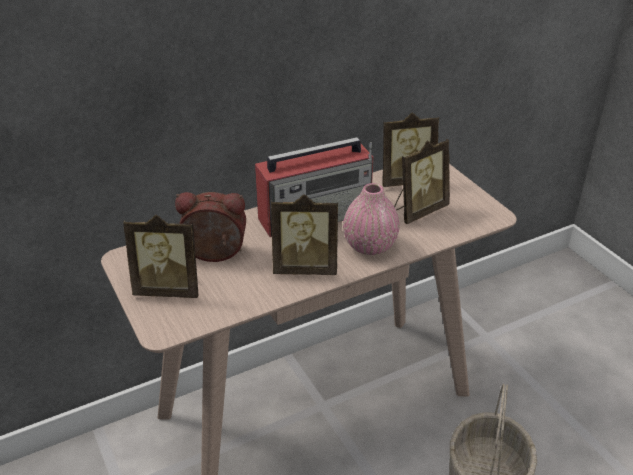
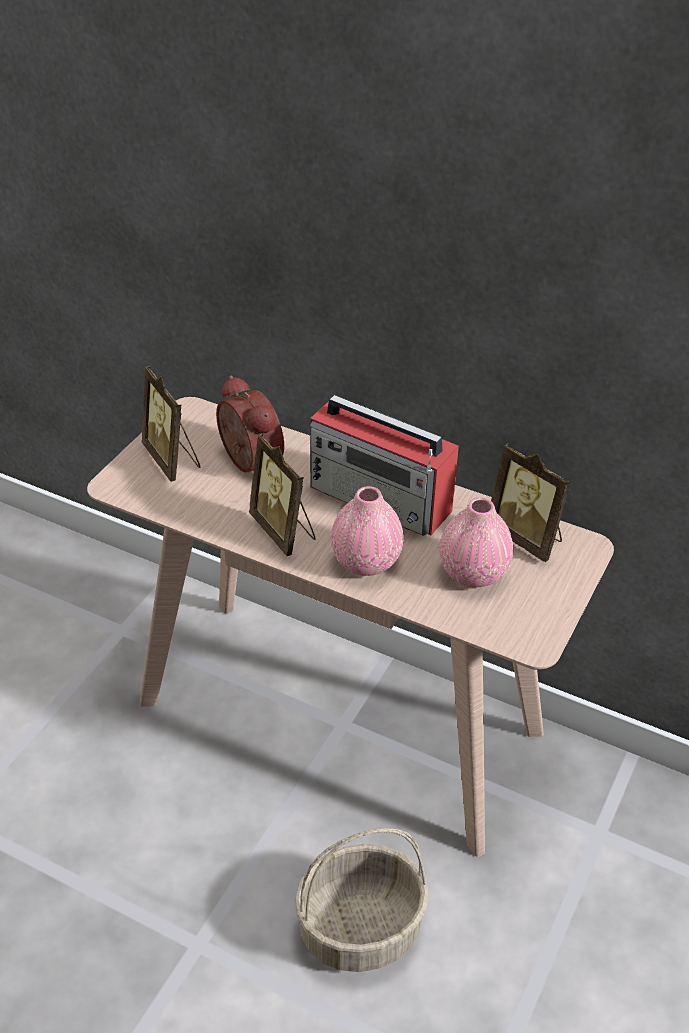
camera: 55 degrees right, 5 degrees up
(418, 210) = (473, 573): picture frame -> pink vase

